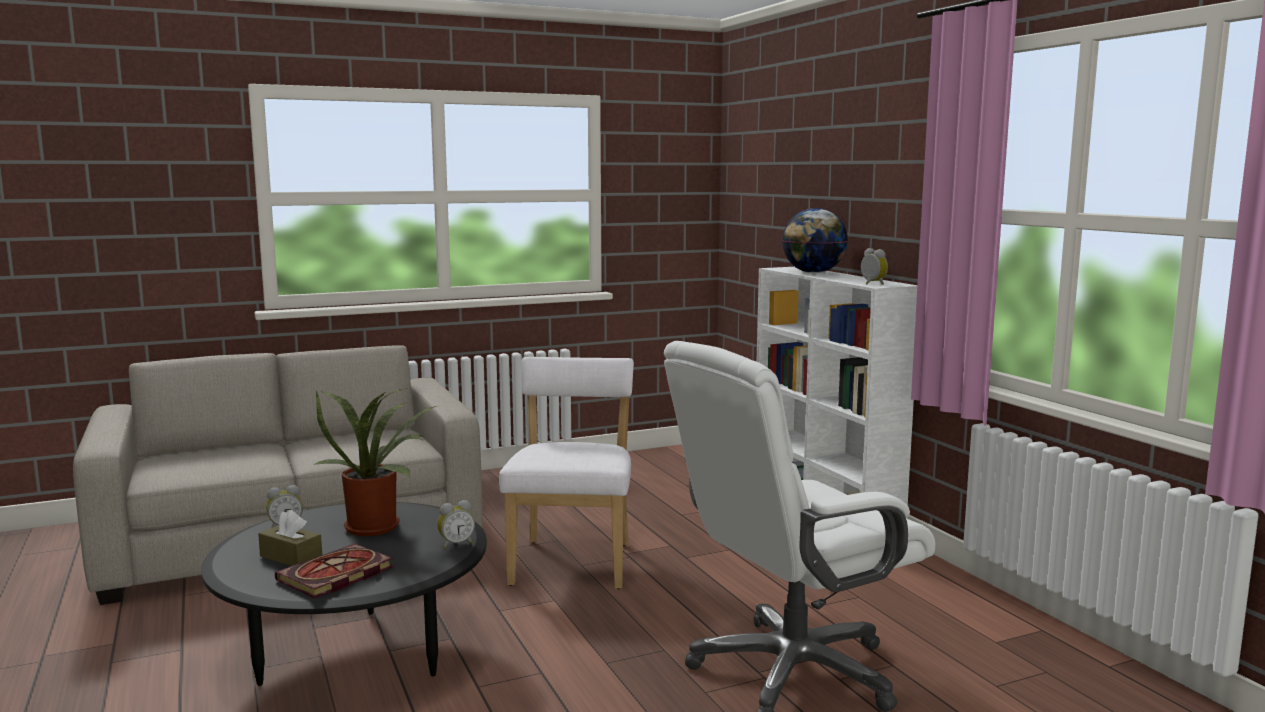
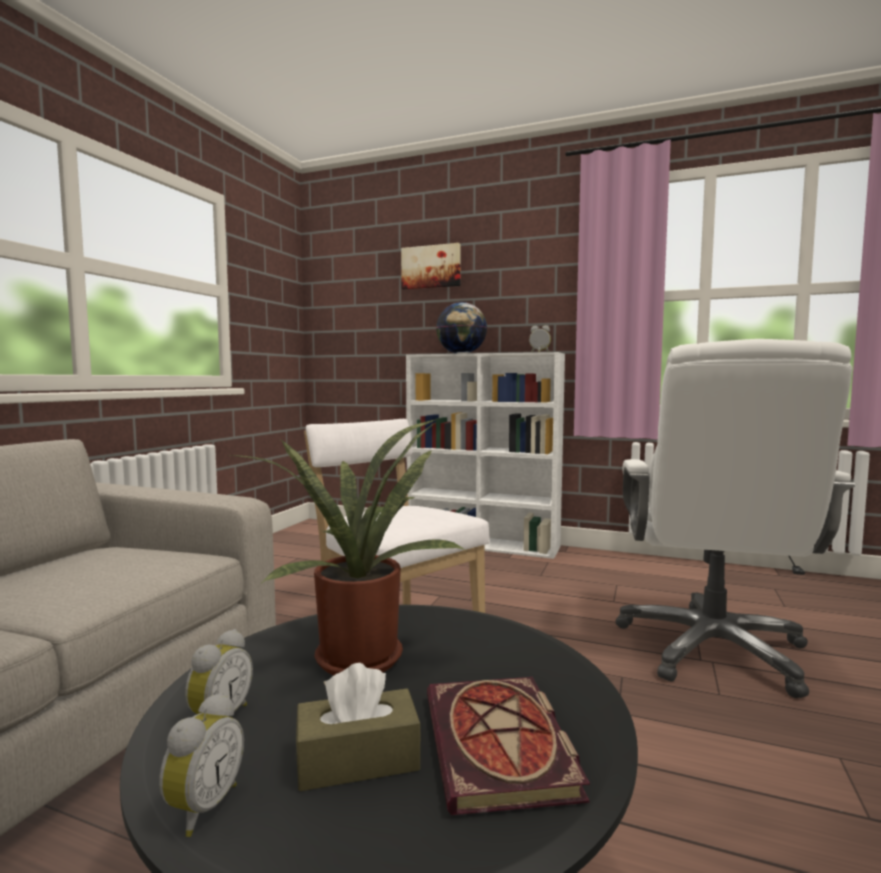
camera: 45 degrees left, 5 degrees down
(456, 544) = (505, 633): alarm clock -> alarm clock (201, 807)
(814, 154) = (431, 267): none -> picture

